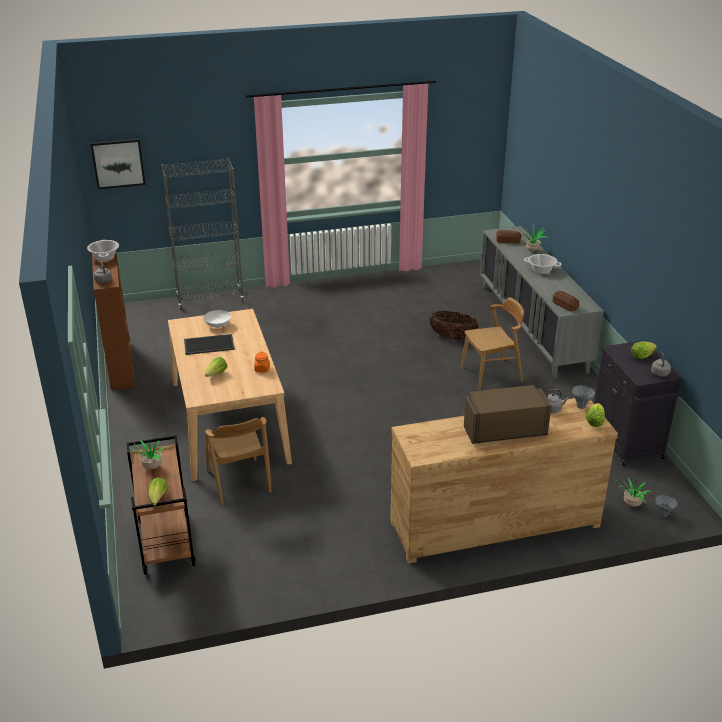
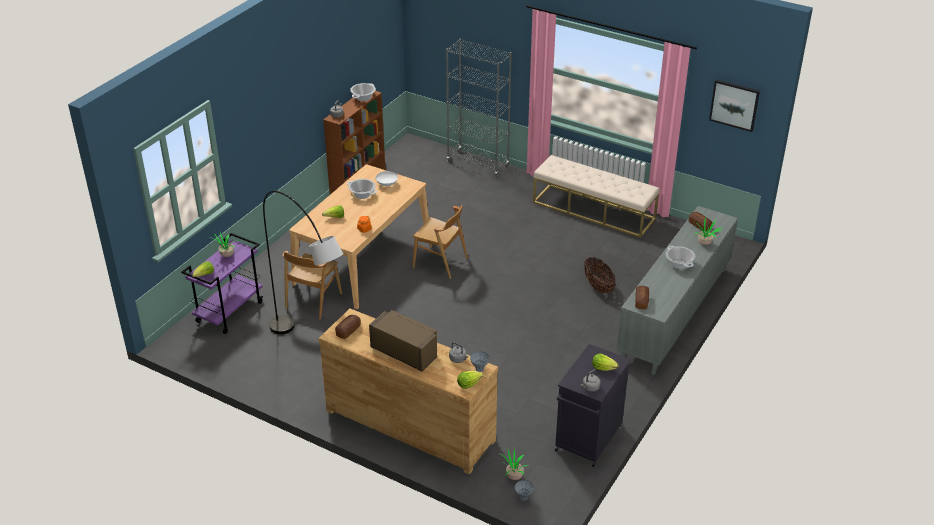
camera: 45 degrees right, 5 degrees up
(118, 163) = (430, 26): picture -> picture (734, 105)
(165, 543) = (229, 311): brown cart -> purple cart
(209, 344) = (362, 195): tray -> cooking pot
(305, 521) = (311, 348): none -> grey floor lamp
(360, 289) = (594, 210): none -> beige bench
(426, 444) = (348, 331): none -> bread
(491, 374) = (579, 330): brown chair -> brown chair (440, 263)

